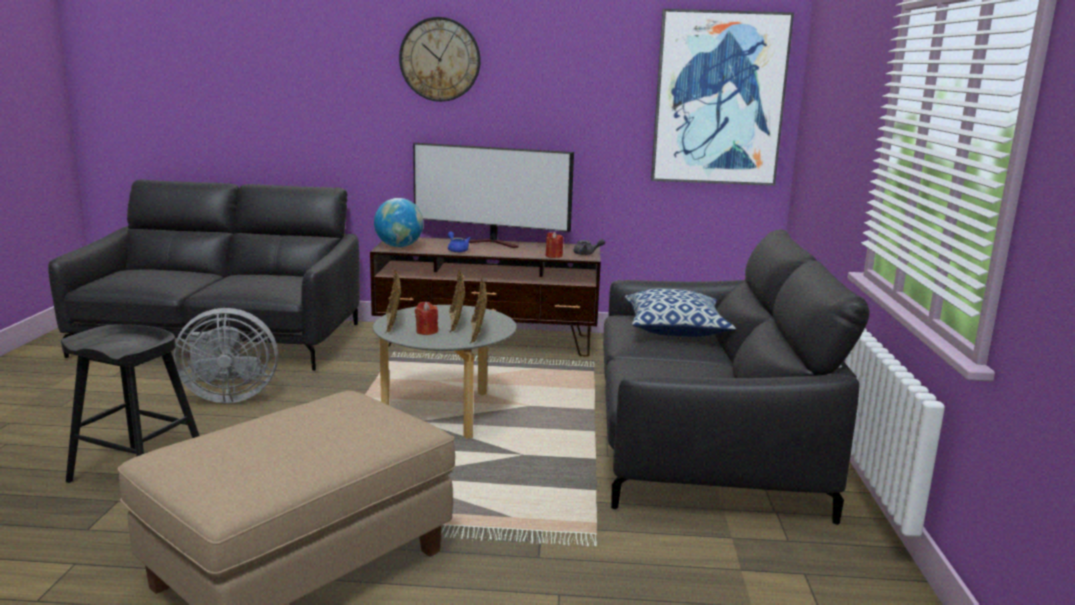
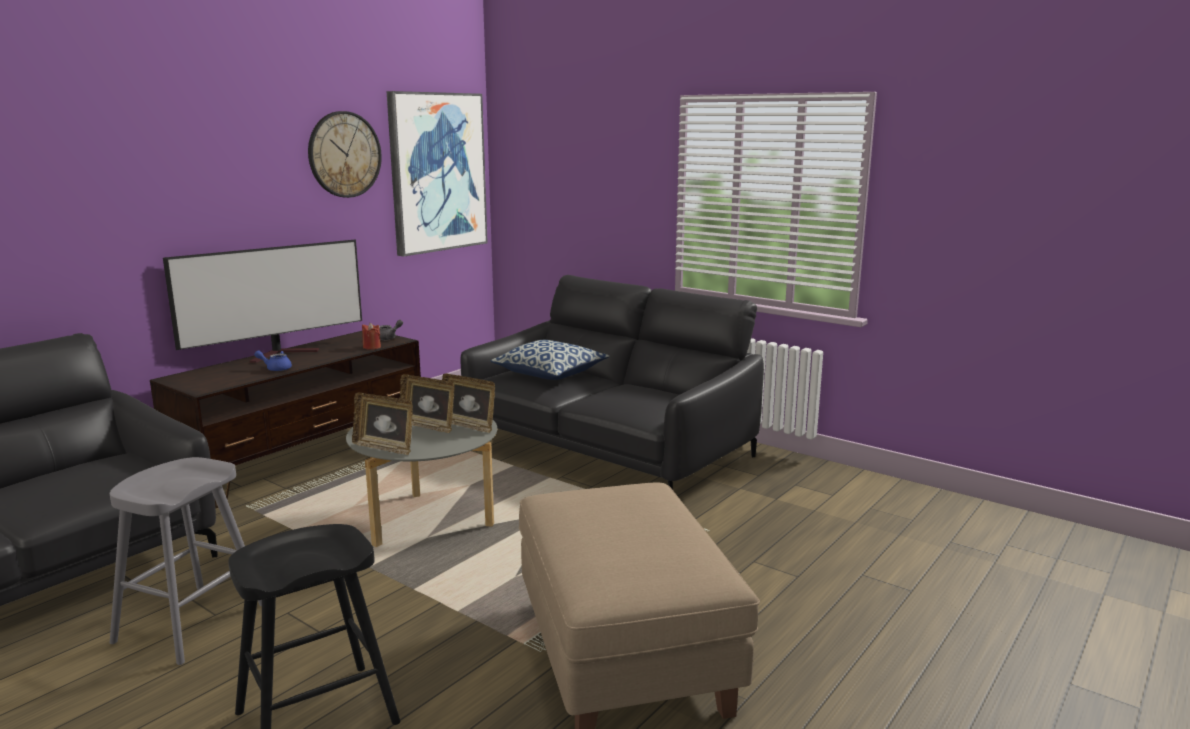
camera: 55 degrees left, 0 degrees up
(228, 396) = (191, 623): grey fan -> grey stool
(399, 246) = (207, 384): globe -> none
(426, 331) = (430, 440): red candle -> none
(440, 59) = (179, 153): wall clock -> wall clock (344, 154)

